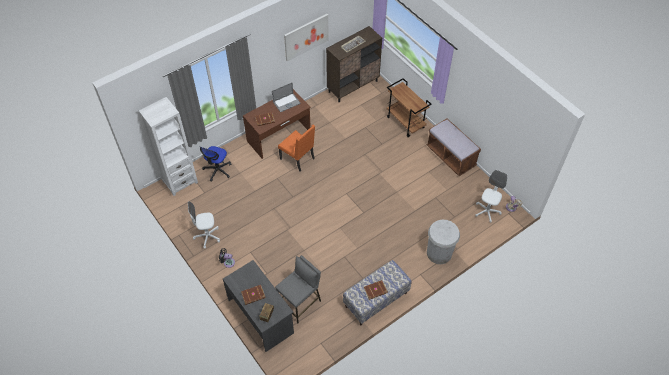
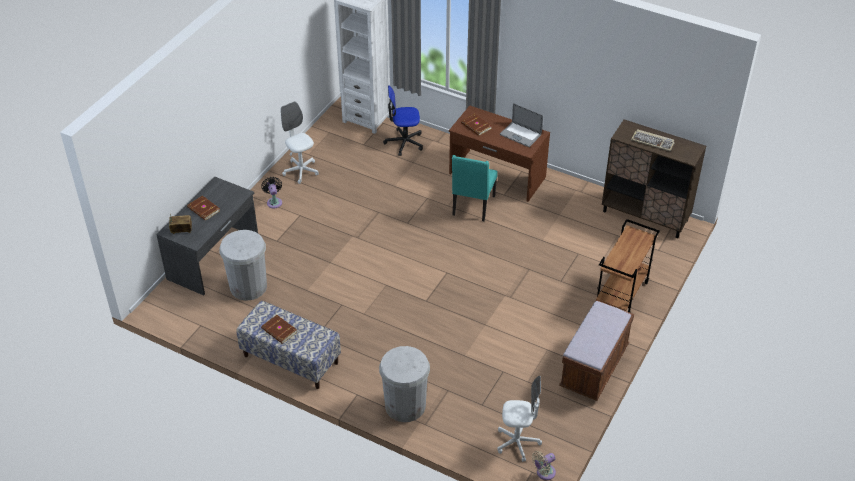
camera: 65 degrees right, 10 degrees down
(298, 159) = (472, 206): orange chair -> turquoise chair
(300, 303) = (248, 286): grey stool -> white trash can
(306, 37) = (597, 76): picture -> none

